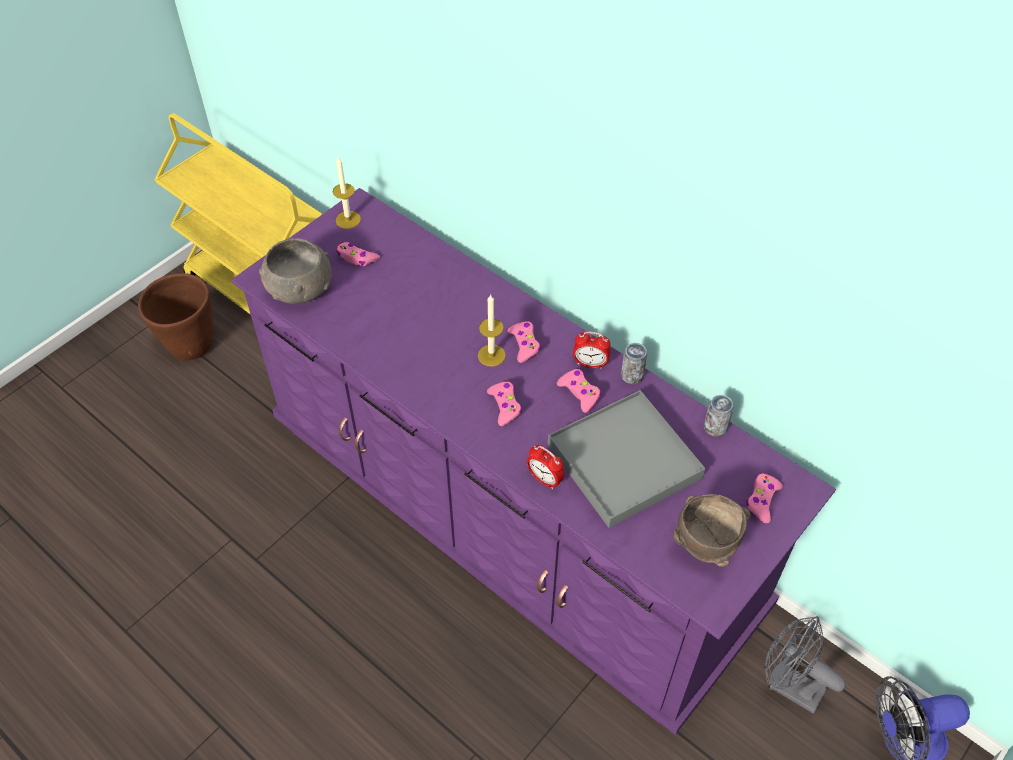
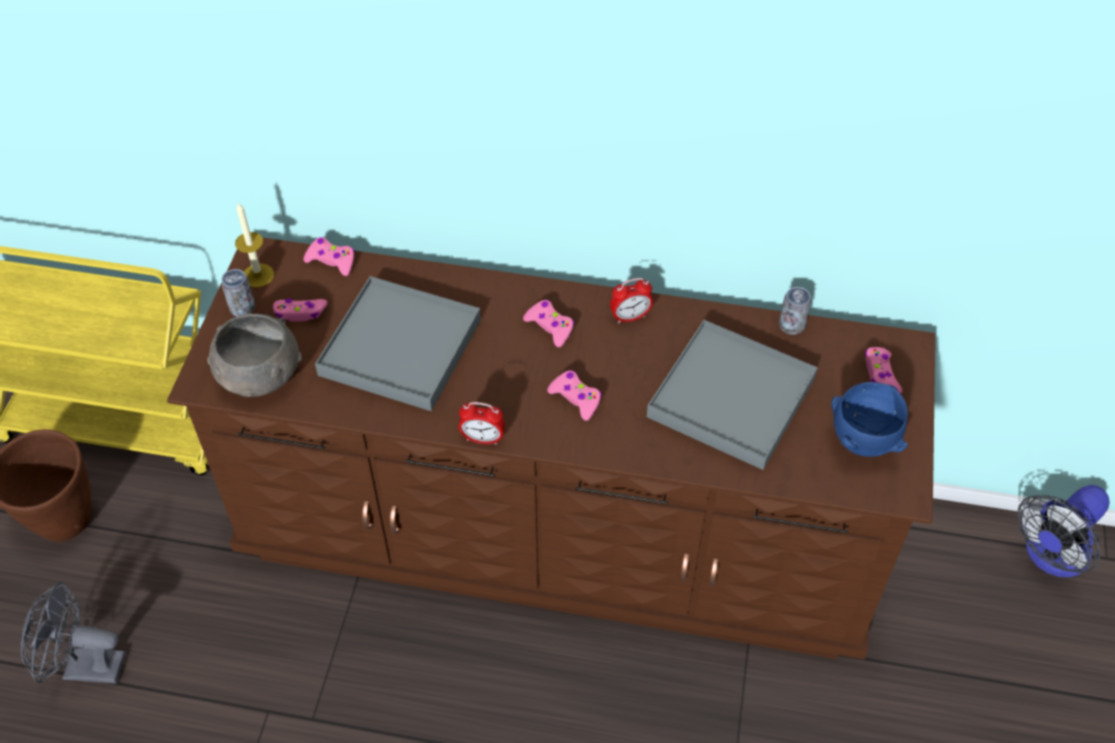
camera: 30 degrees left, 0 degrees up
(407, 312) = (400, 348): none -> grey tray
(491, 355) = (524, 353): candle -> none
(508, 515) = (558, 531): purple dresser -> brown dresser
(544, 479) = (668, 453): alarm clock -> alarm clock (483, 439)
(579, 393) = (641, 351): pink game controller -> pink game controller (332, 260)
(632, 376) = (679, 310): can -> can (242, 308)
(704, 548) = (862, 445): brown bowl -> blue bowl
(788, 685) = (925, 559): grey fan -> grey fan (85, 667)

